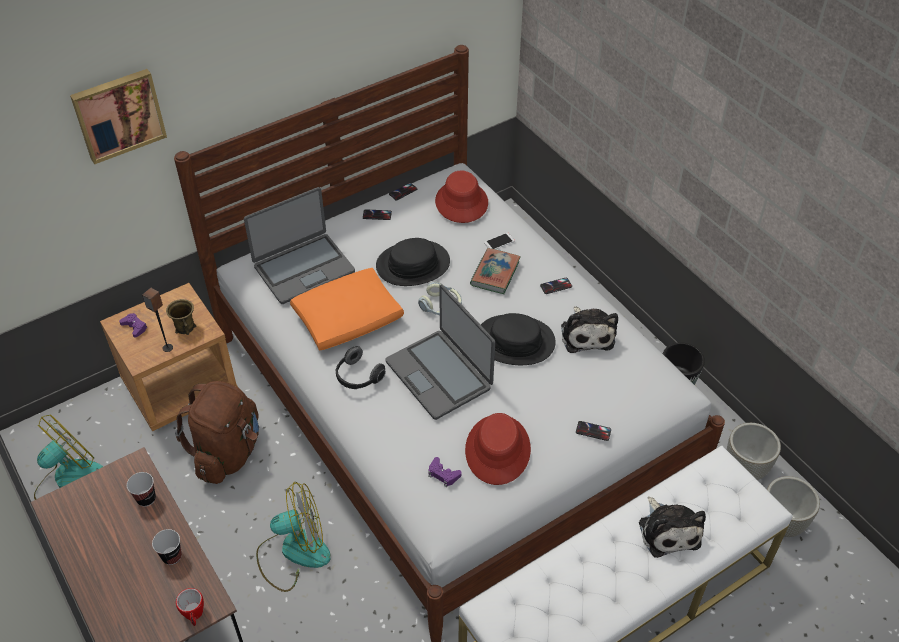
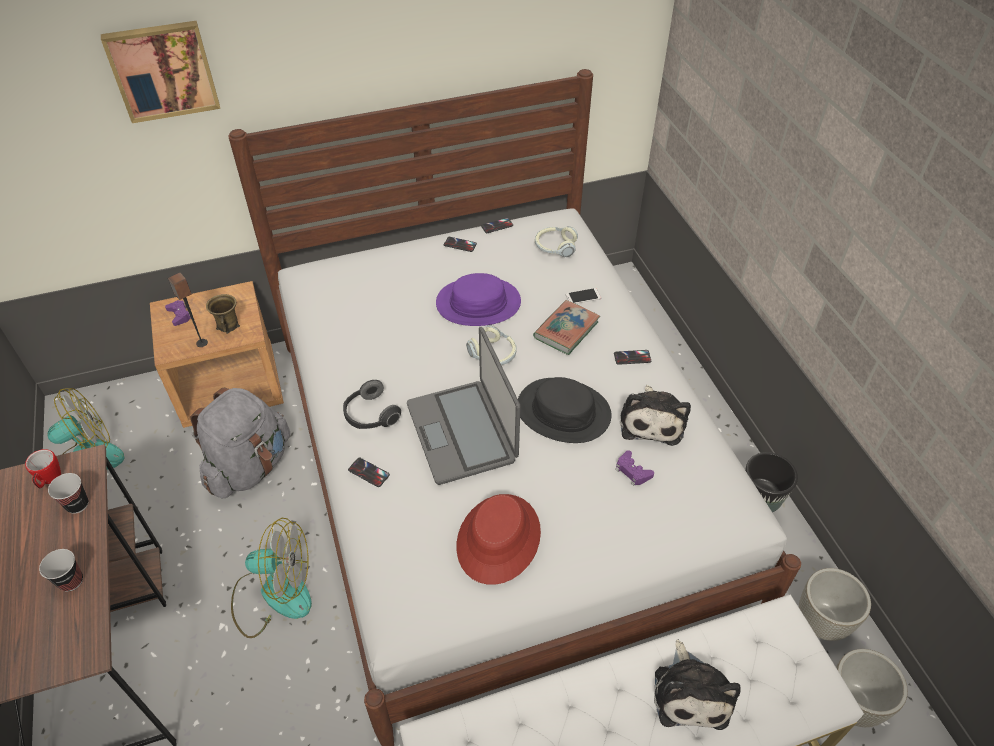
camera: 15 degrees right, 0 degrees up
(194, 615) = (59, 663): mug -> mug (49, 480)
(228, 452) = (250, 466): brown backpack -> grey backpack
(303, 268) = (360, 286): laptop -> none
(348, 318) = (386, 347): orange pillow -> none
(413, 265) = (478, 303): black hat -> purple hat
(443, 474) = (423, 554): purple game controller -> purple game controller (632, 471)
(461, 202) = (555, 247): red hat -> headphones
(593, 431) = (623, 542): phone -> phone (368, 472)

